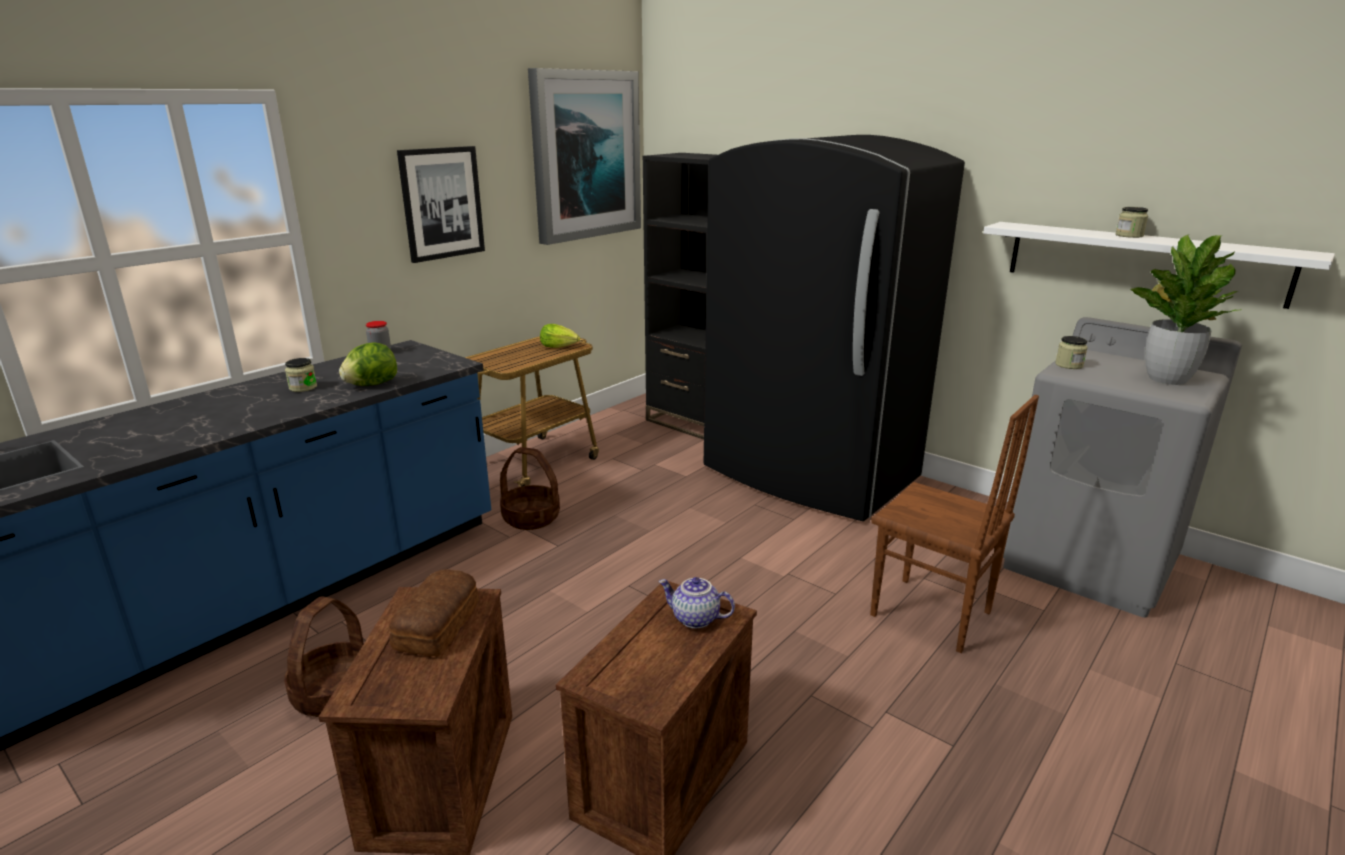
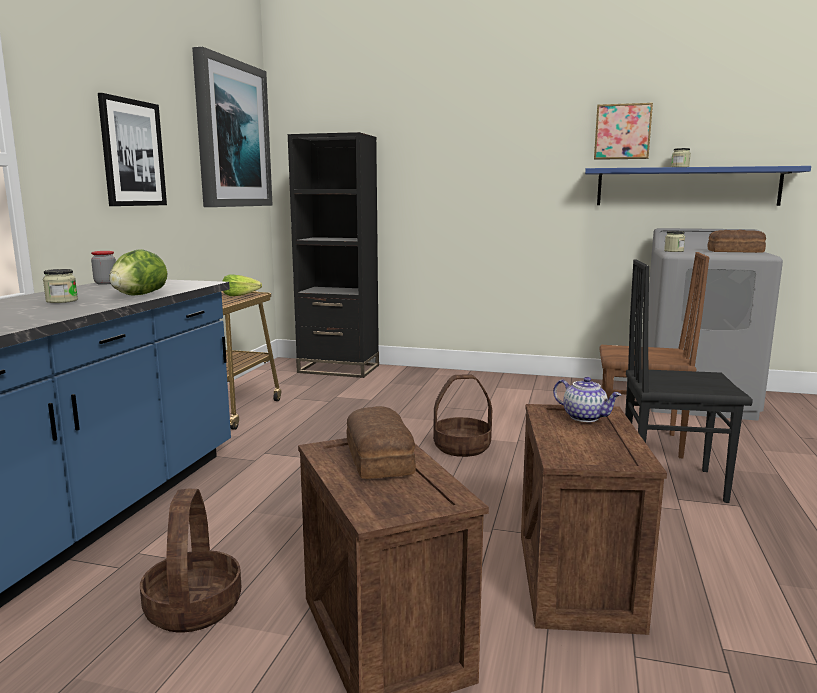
camera: 25 degrees left, 10 degrees down
(531, 518) = (262, 445): basket -> basket (462, 447)
(694, 619) = (585, 417): teapot -> teapot turned 135 degrees counterclockwise
(809, 474) = (466, 385): black fridge -> none
(904, 684) = (670, 482): none -> black chair
(1056, 173) = (622, 132): none -> picture
(1142, 262) = (687, 187): white shelf -> blue shelf
(1166, 379) = (736, 251): potted plant -> bread

